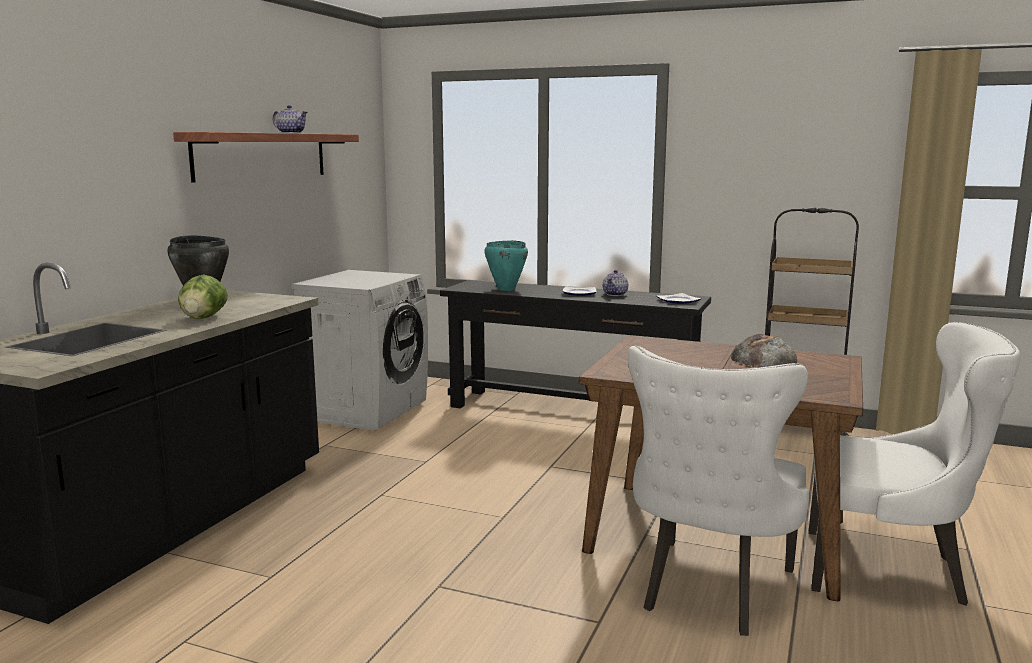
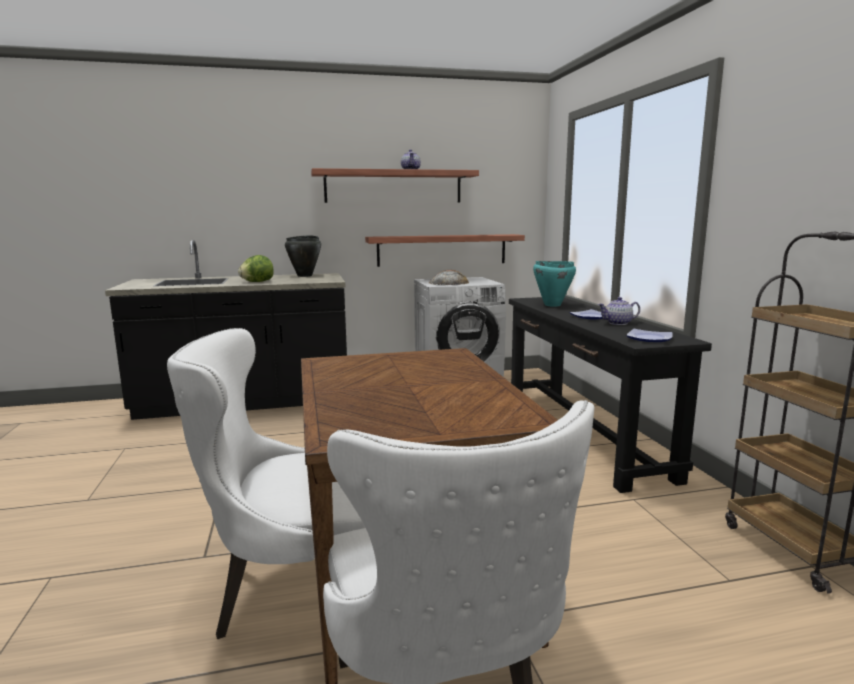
camera: 55 degrees right, 0 degrees up
(311, 239) = (442, 250): none -> shelf
(763, 358) = (462, 392): bread -> bread (449, 282)

